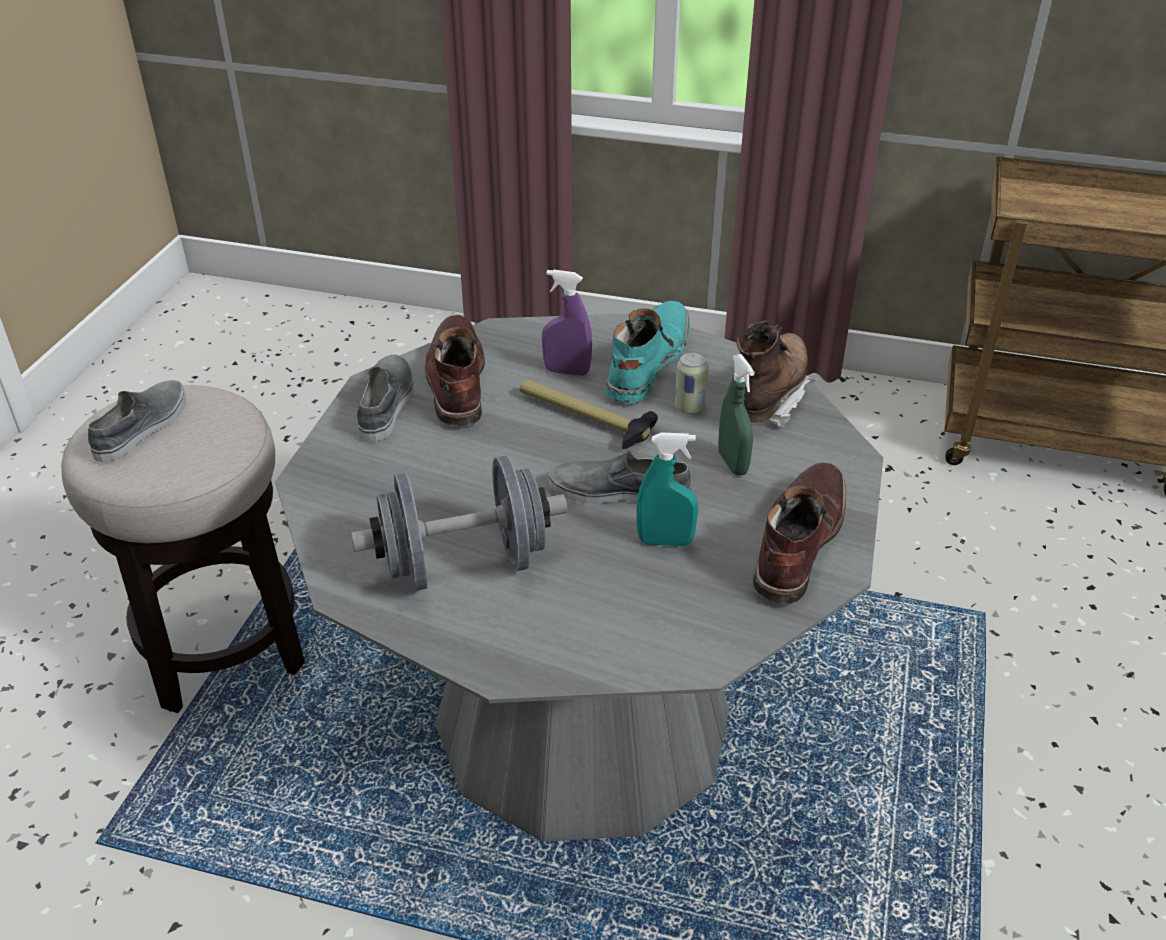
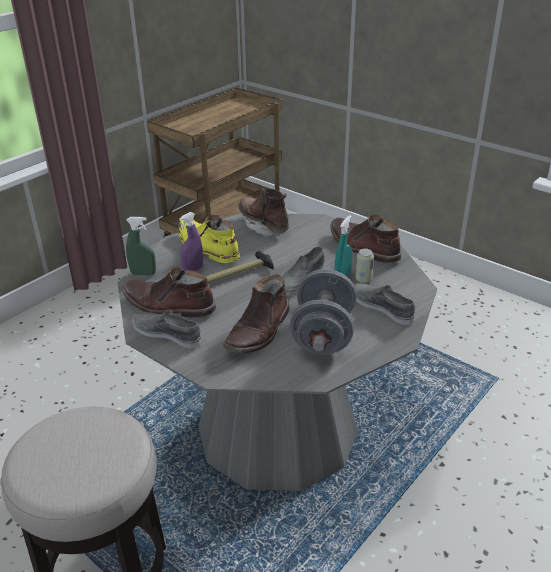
camera: 65 degrees left, 5 degrees down
(143, 427) = (62, 459): grey shoe -> grey shoe (381, 307)
(439, 490) = (259, 331): none -> brown boot
(646, 362) = (206, 247): turquoise boot -> yellow boot
(689, 407) = (253, 245): can -> can (363, 279)
(732, 463) = (302, 246): green spray bottle -> green spray bottle (143, 273)

